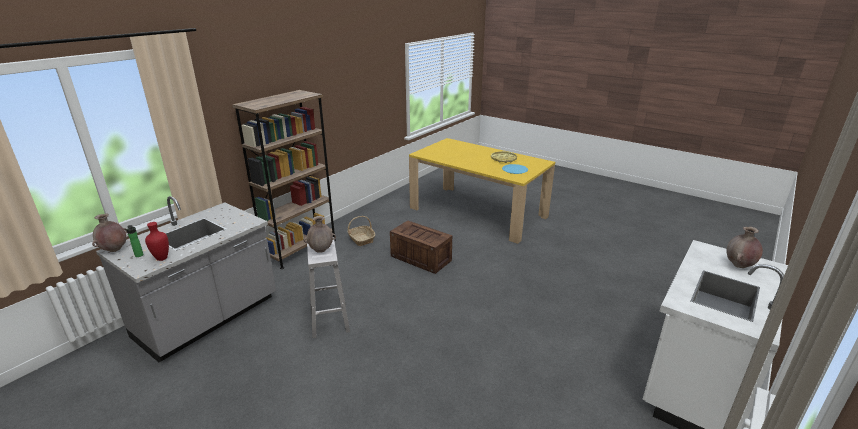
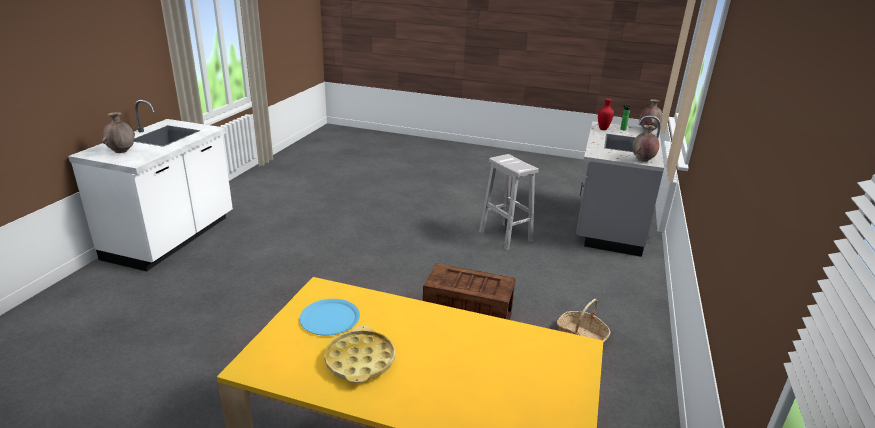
camera: 160 degrees right, 0 degrees up
(300, 249) = (640, 303): brown bookcase -> none
(321, 250) = (512, 162): brown vase -> brown vase (642, 160)

